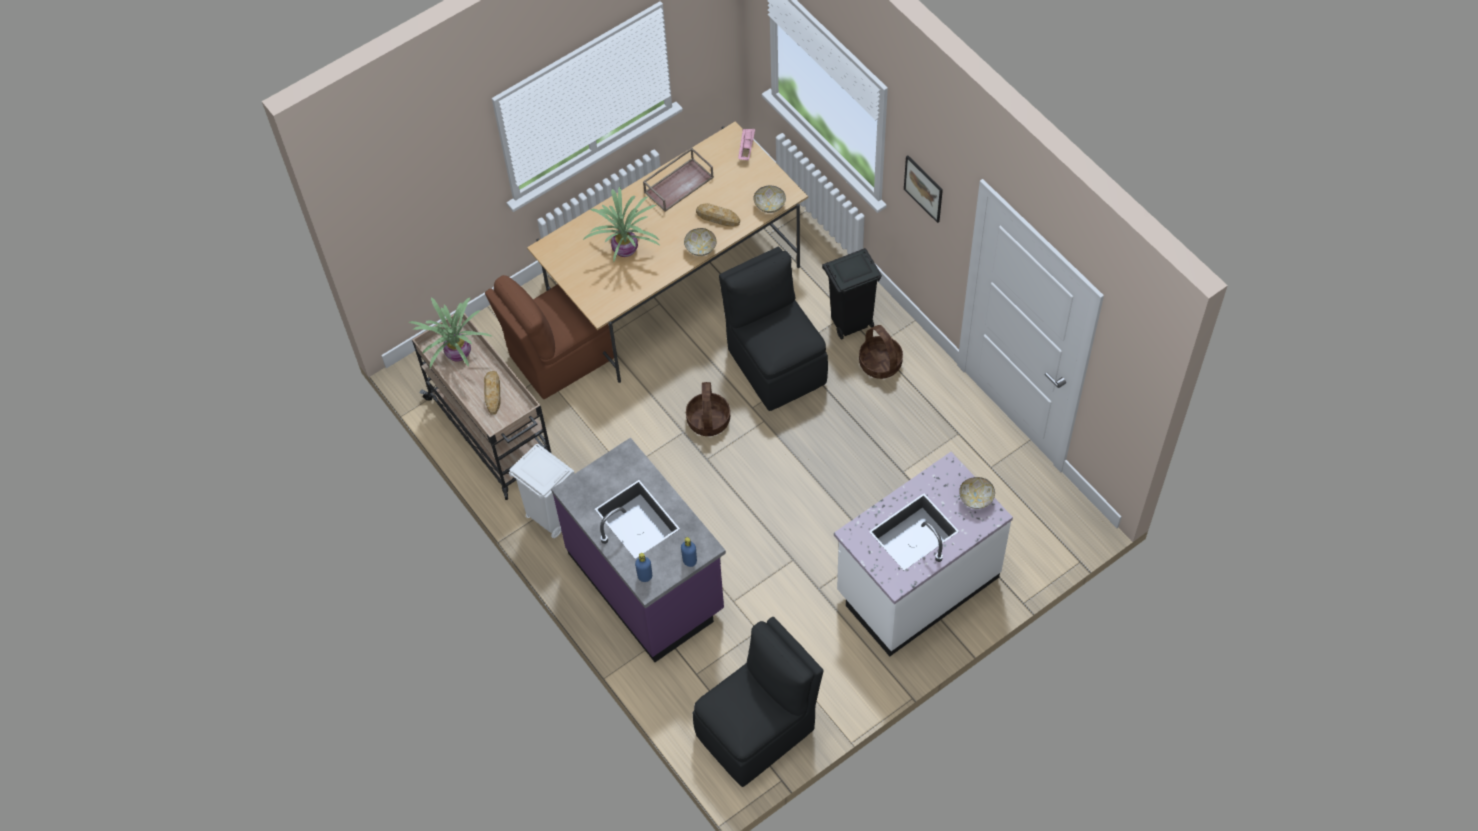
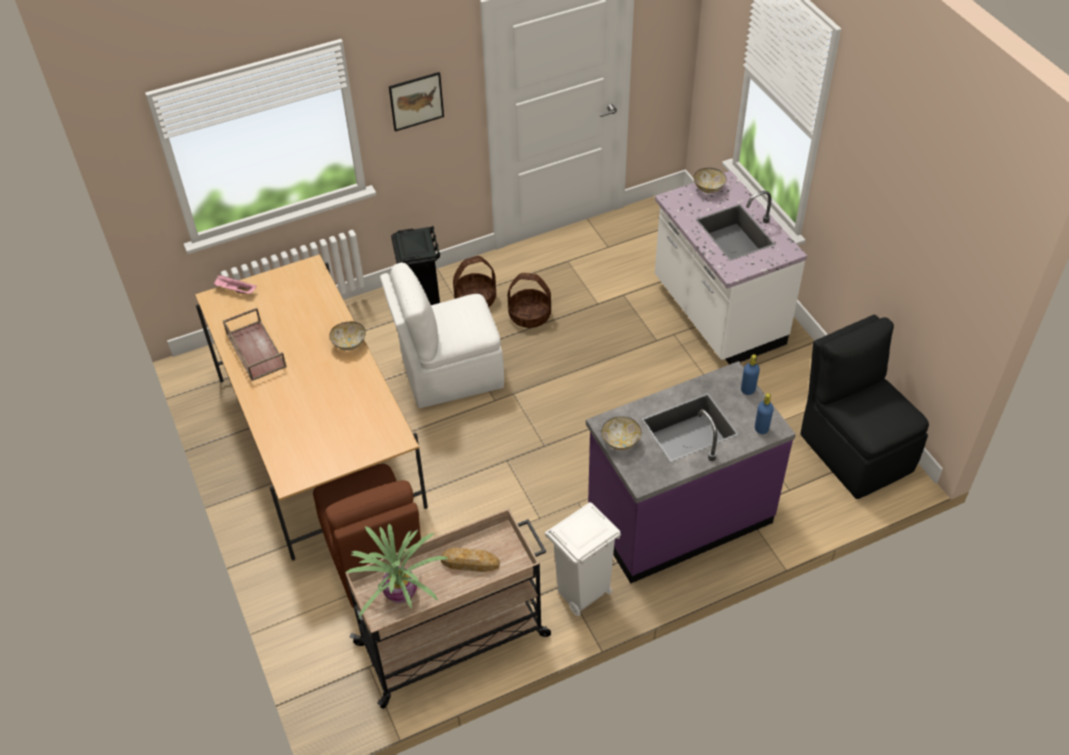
camera: 80 degrees left, 10 degrees down
(626, 249) = (322, 406): potted plant -> none
(708, 419) = (498, 437): basket -> basket (529, 315)
(717, 217) = (314, 325): bread -> none
(769, 206) = (318, 283): bowl -> bowl (620, 442)
(775, 363) = (449, 374): black chair -> white chair

